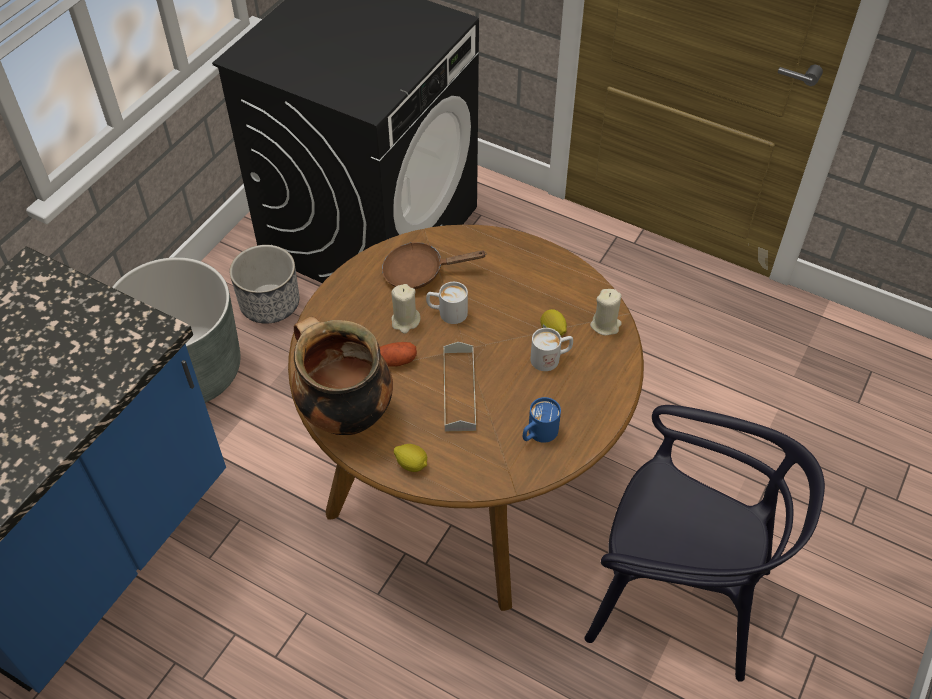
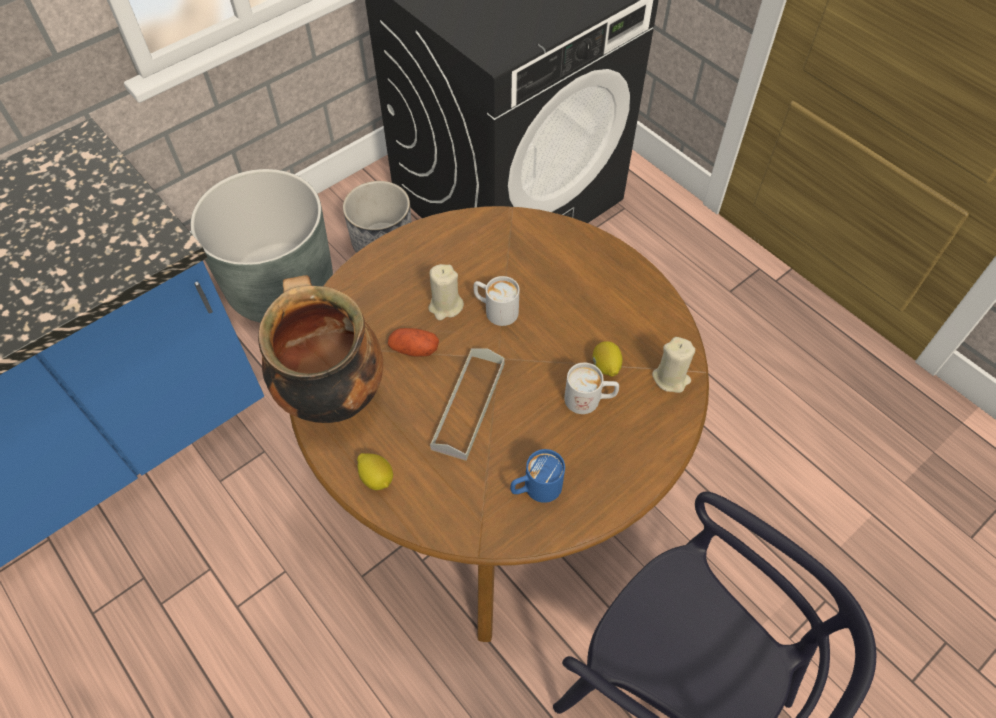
camera: 20 degrees right, 5 degrees up
(420, 272) = (486, 255): brown frying pan -> none

